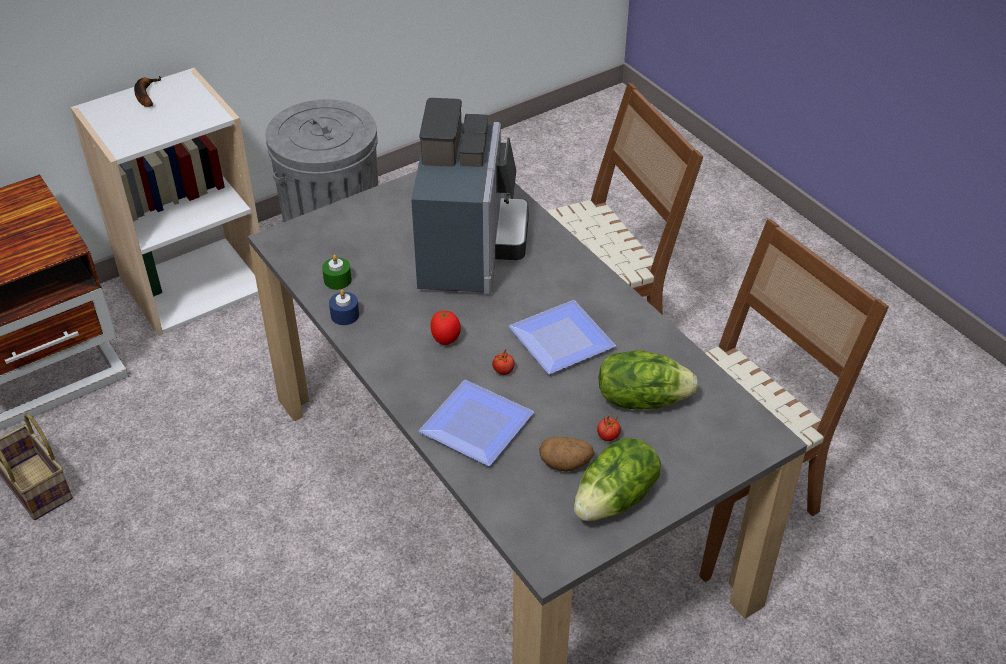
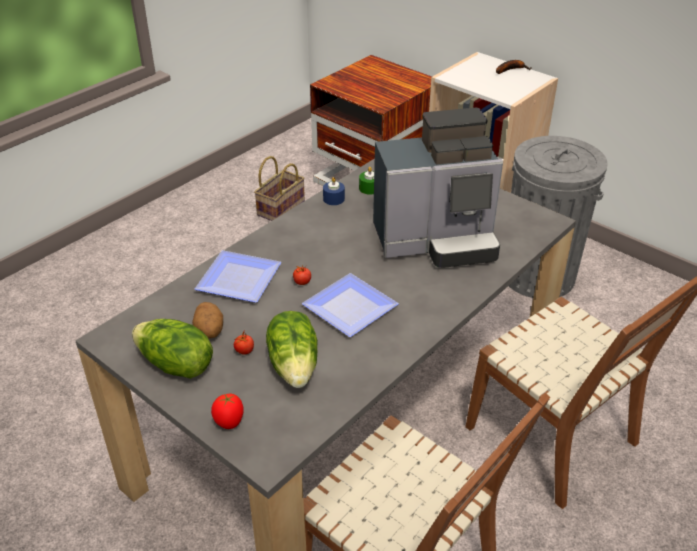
camera: 75 degrees right, 5 degrees down
(446, 340) = (326, 248): tomato -> tomato (229, 423)

